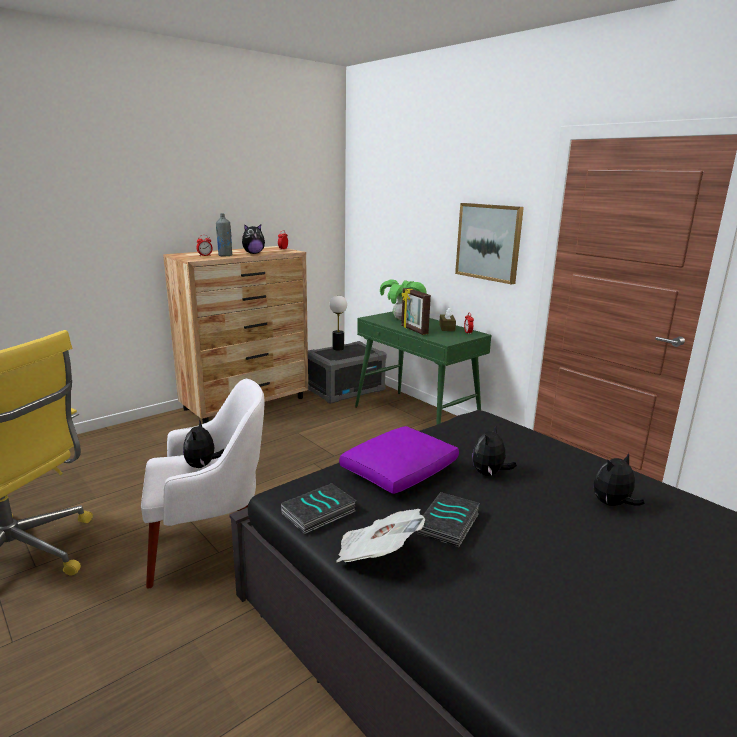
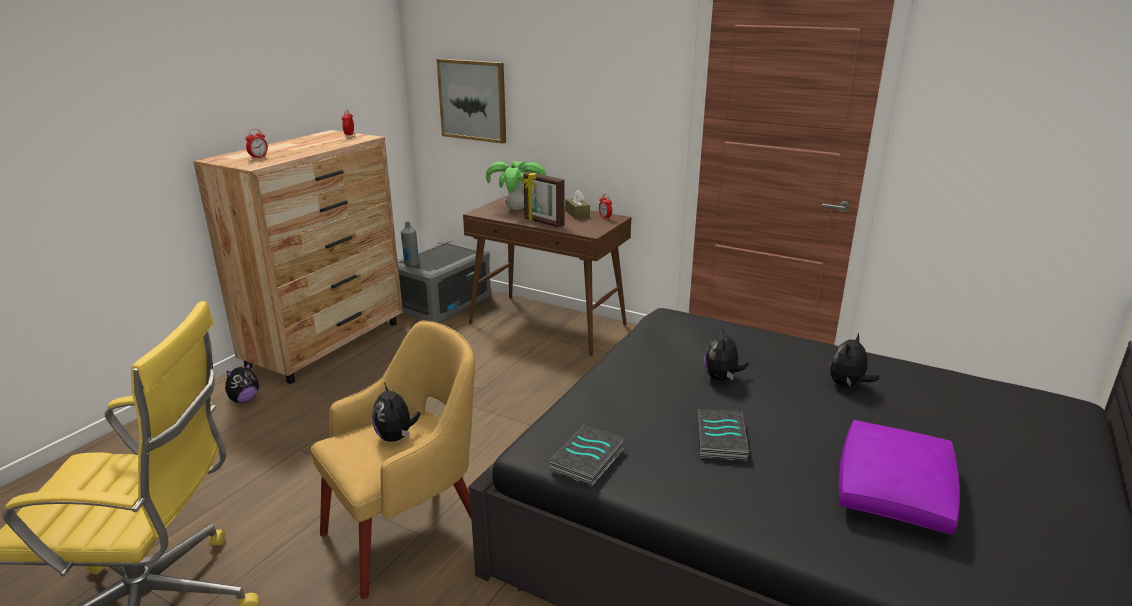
camera: 20 degrees left, 5 degrees up
(211, 548) = (409, 532): white armchair -> yellow armchair
(225, 255) = (287, 154): grey bottle -> grey bottle (411, 264)
(253, 253) = (320, 146): plush toy -> plush toy (244, 400)
(338, 348) = (427, 253): table lamp -> none
(377, 555) = (678, 488): newspaper -> none
(398, 472) = (633, 396): purple pillow -> purple pillow (894, 491)
(416, 418) = (548, 324): green console table -> brown console table
(489, 242) = (618, 109): picture -> picture (473, 100)

